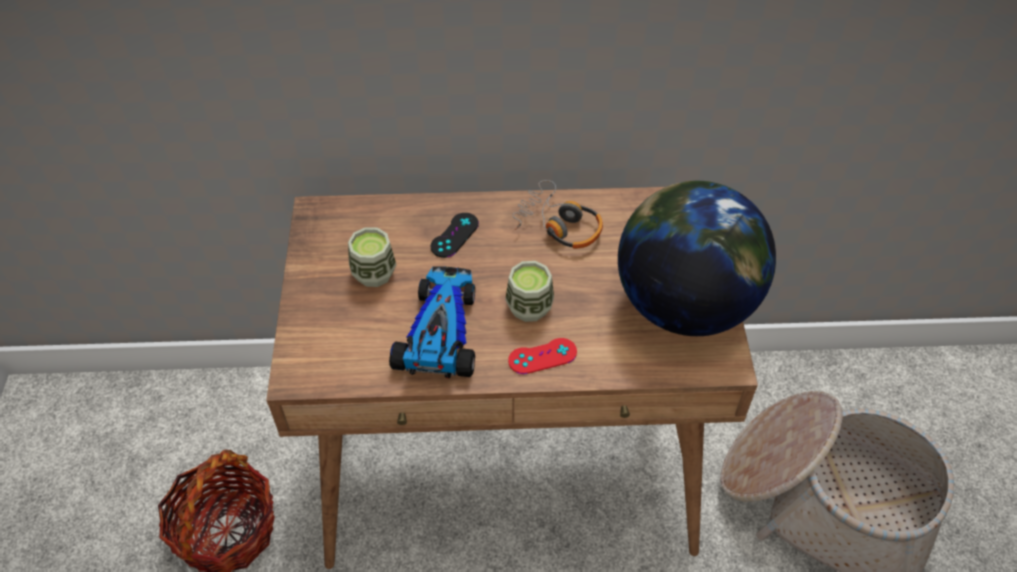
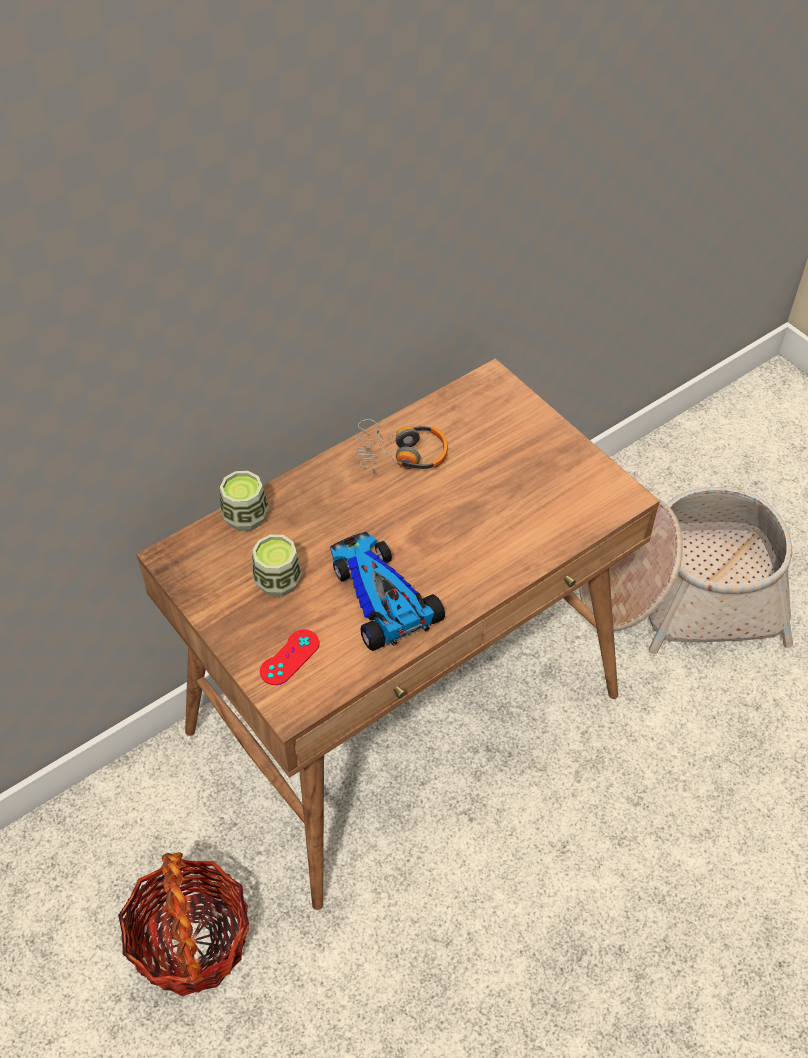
camera: 35 degrees left, 0 degrees up
(454, 235) = (320, 510): black game controller -> none
(529, 307) = (437, 536): cup -> cup (246, 517)
(542, 356) = (483, 570): red game controller -> red game controller (289, 657)
(684, 304) = (556, 467): globe -> none

